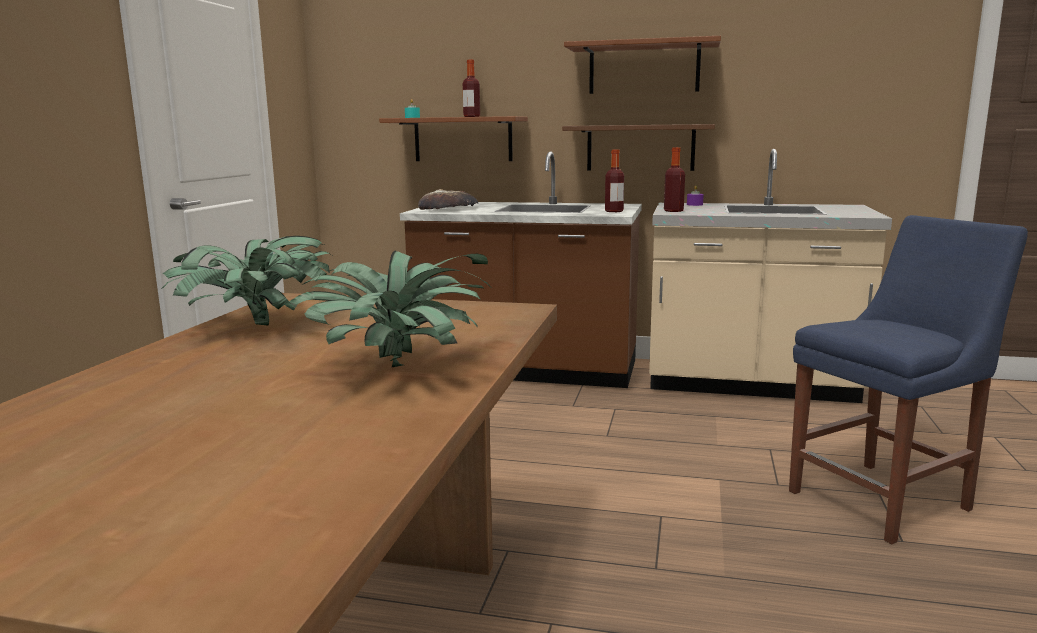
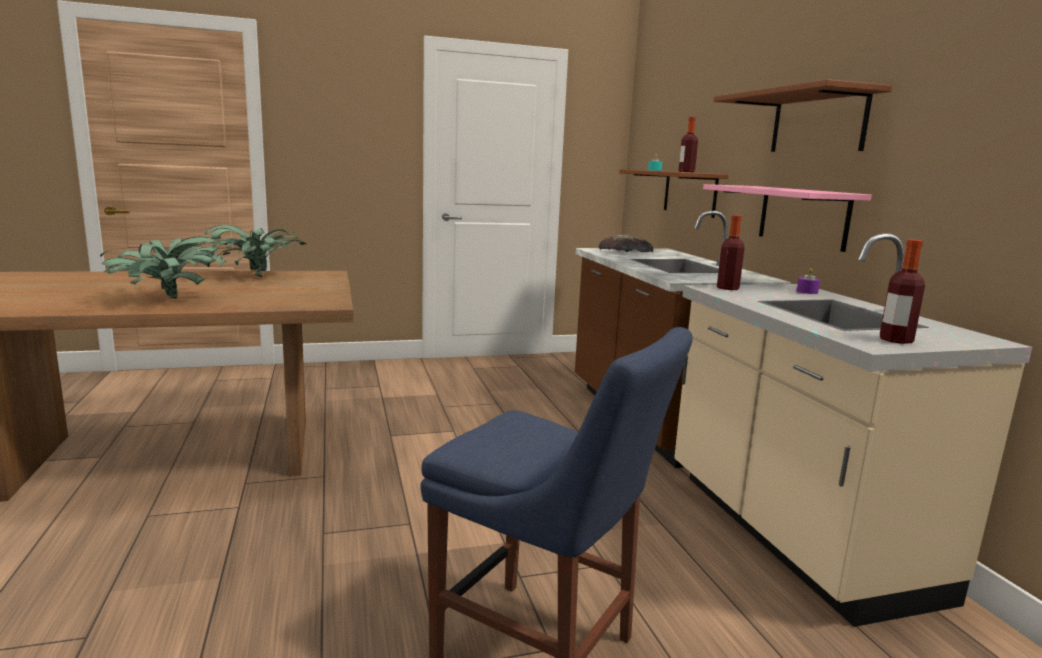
camera: 60 degrees right, 0 degrees up
(614, 211) = (698, 278): bottle -> bottle (895, 340)
(640, 147) = (802, 216): brown shelf -> pink shelf

